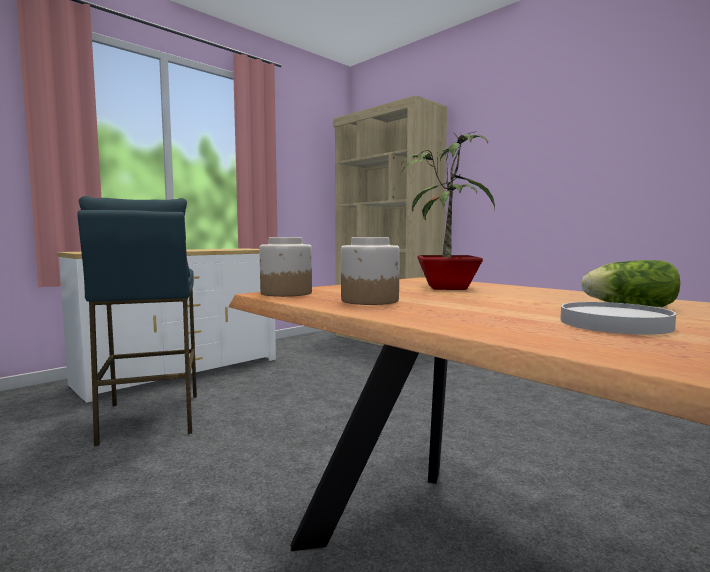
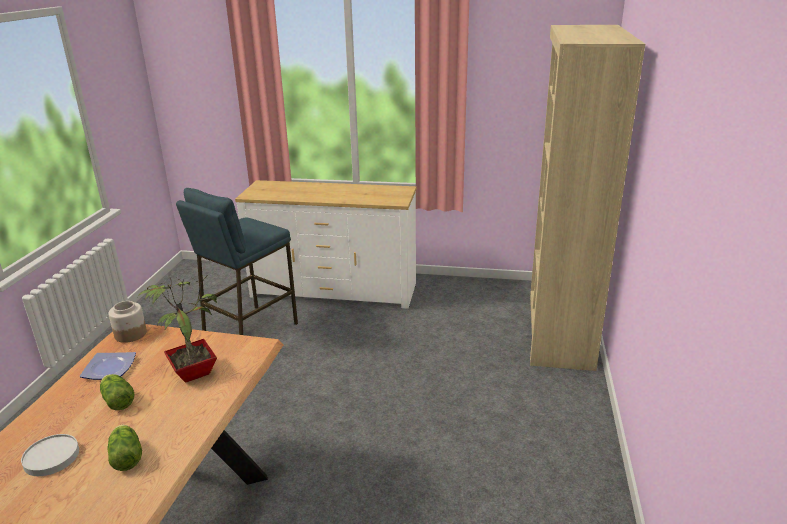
camera: 55 degrees right, 20 degrees up
(370, 300) = (110, 369): jar -> plate
(470, 302) = (117, 400): none -> lettuce

